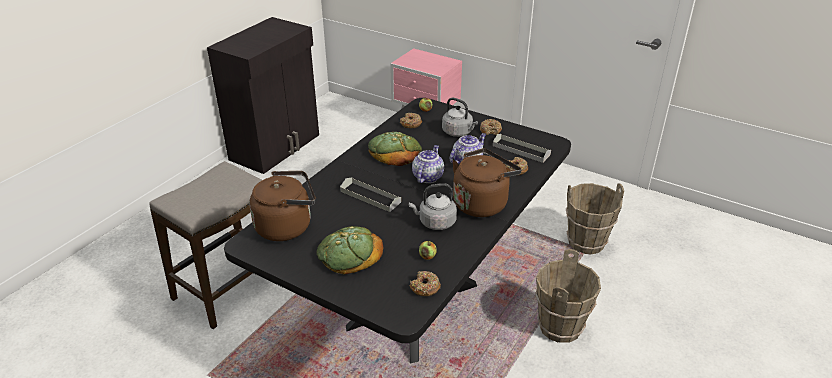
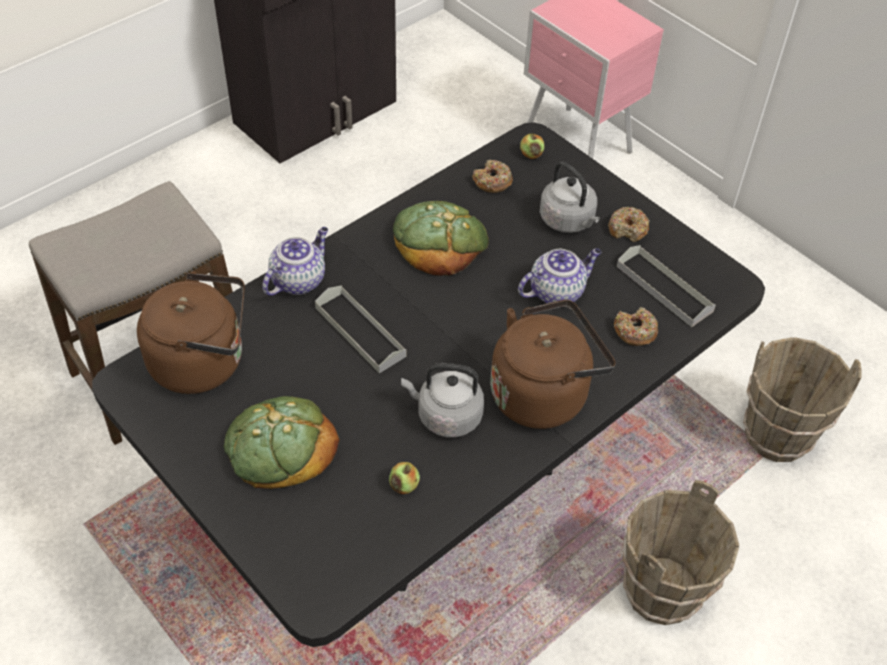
camera: 15 degrees right, 15 degrees up
(425, 288) = (374, 550): donut -> none
(427, 176) = (473, 311): teapot -> teapot (298, 280)

